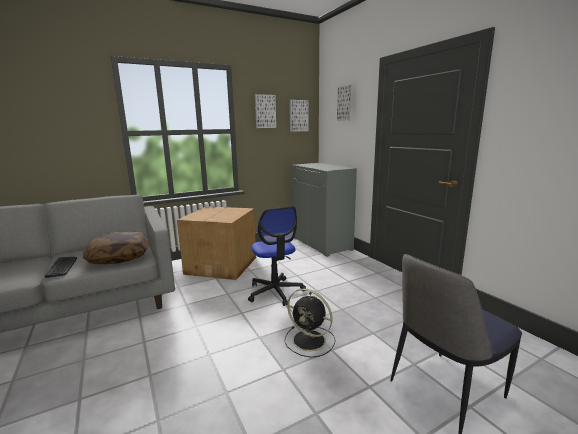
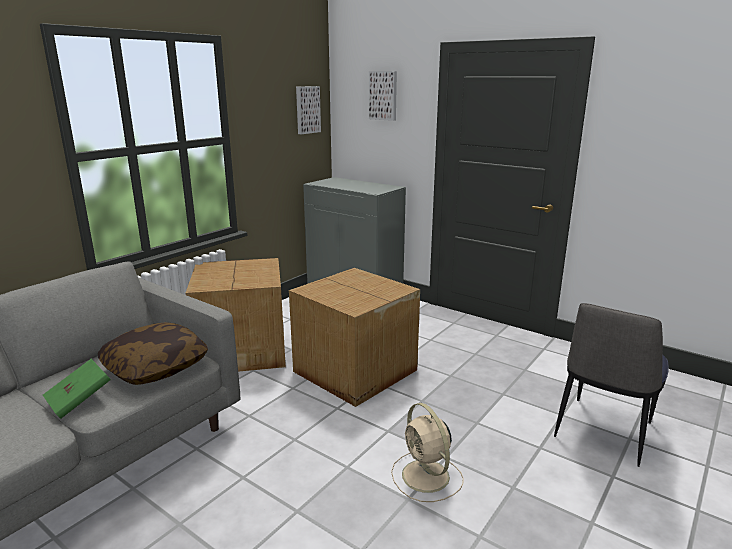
camera: 25 degrees left, 5 degrees up
(62, 267) = (79, 400): keyboard -> green book
(255, 380) = (426, 477): none -> beige fan
(265, 111) = (266, 106): picture -> none
(275, 292) = (355, 372): office chair -> cardboard box
(310, 341) = (447, 419): black fan -> none

